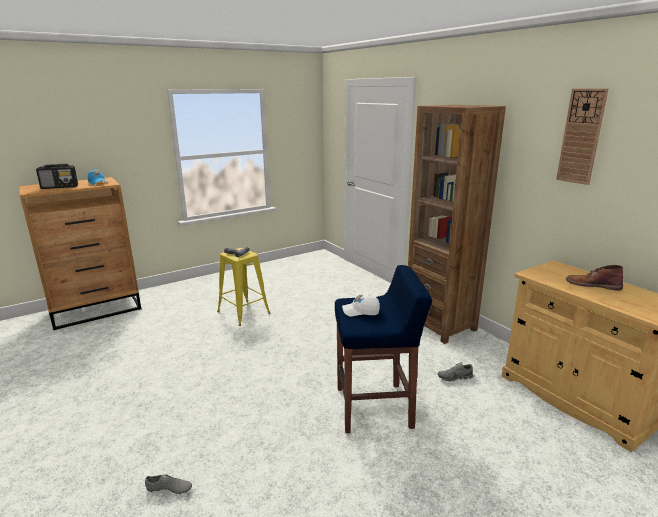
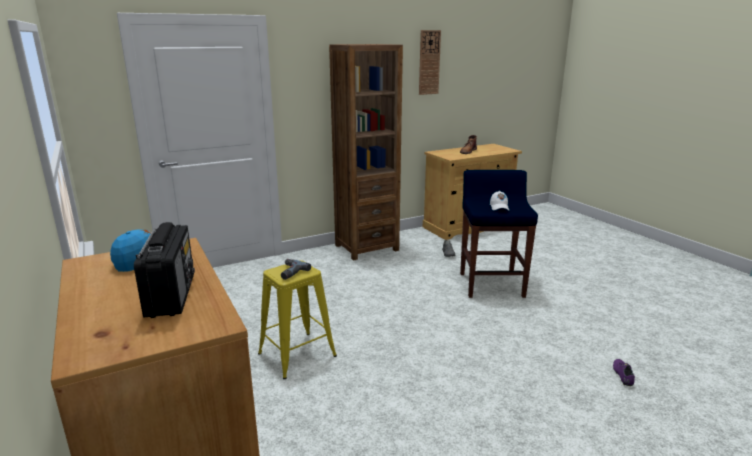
camera: 85 degrees left, 0 degrees up
(169, 489) = (622, 375): grey shoe -> purple shoe

